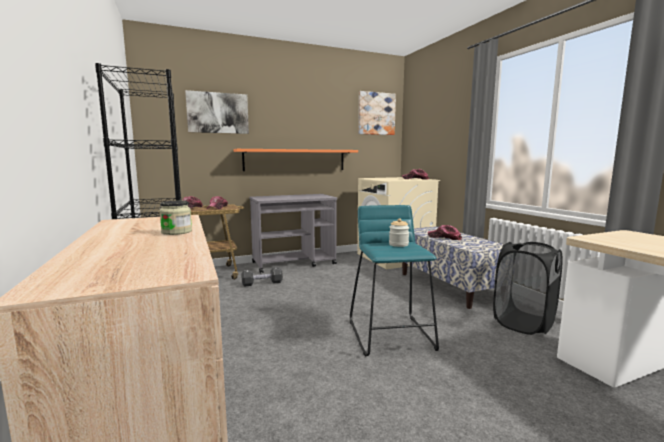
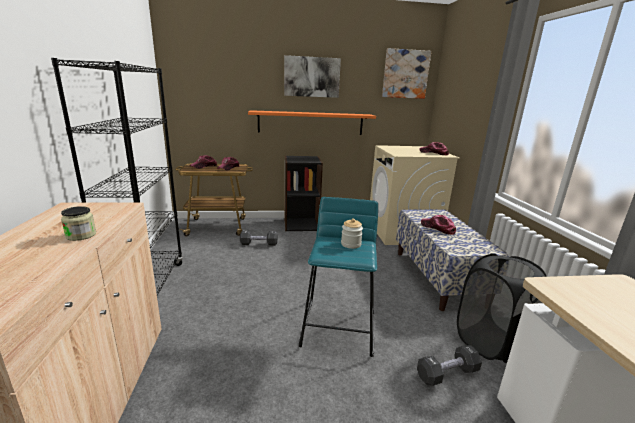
camera: 15 degrees right, 10 degrees up
(218, 113) = (235, 74): picture -> picture (311, 77)
(294, 263) = (301, 224): grey cart -> black bookcase
(507, 351) = (447, 374): none -> black dumbbell

